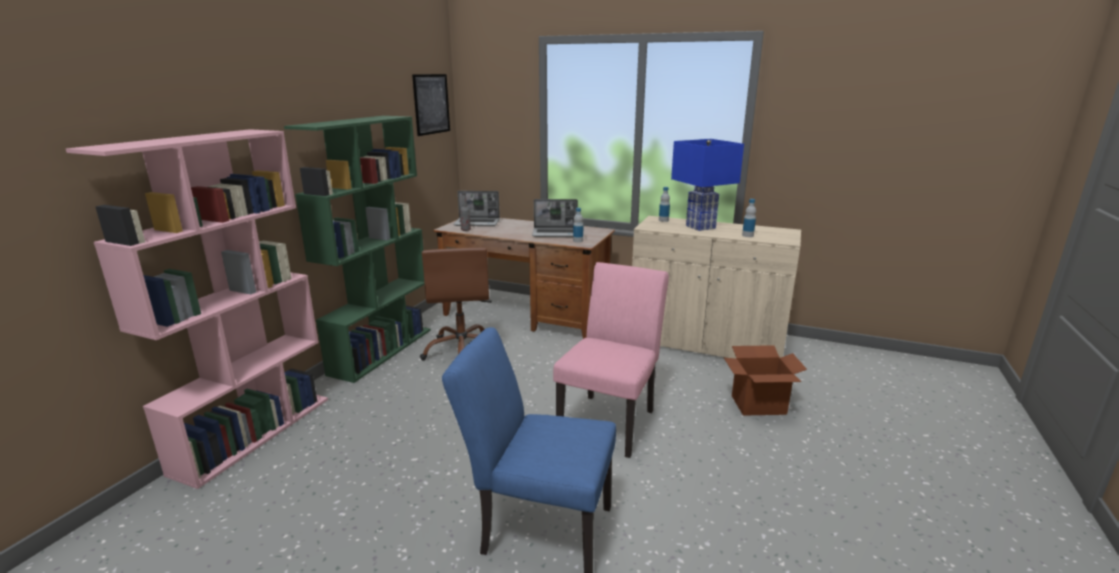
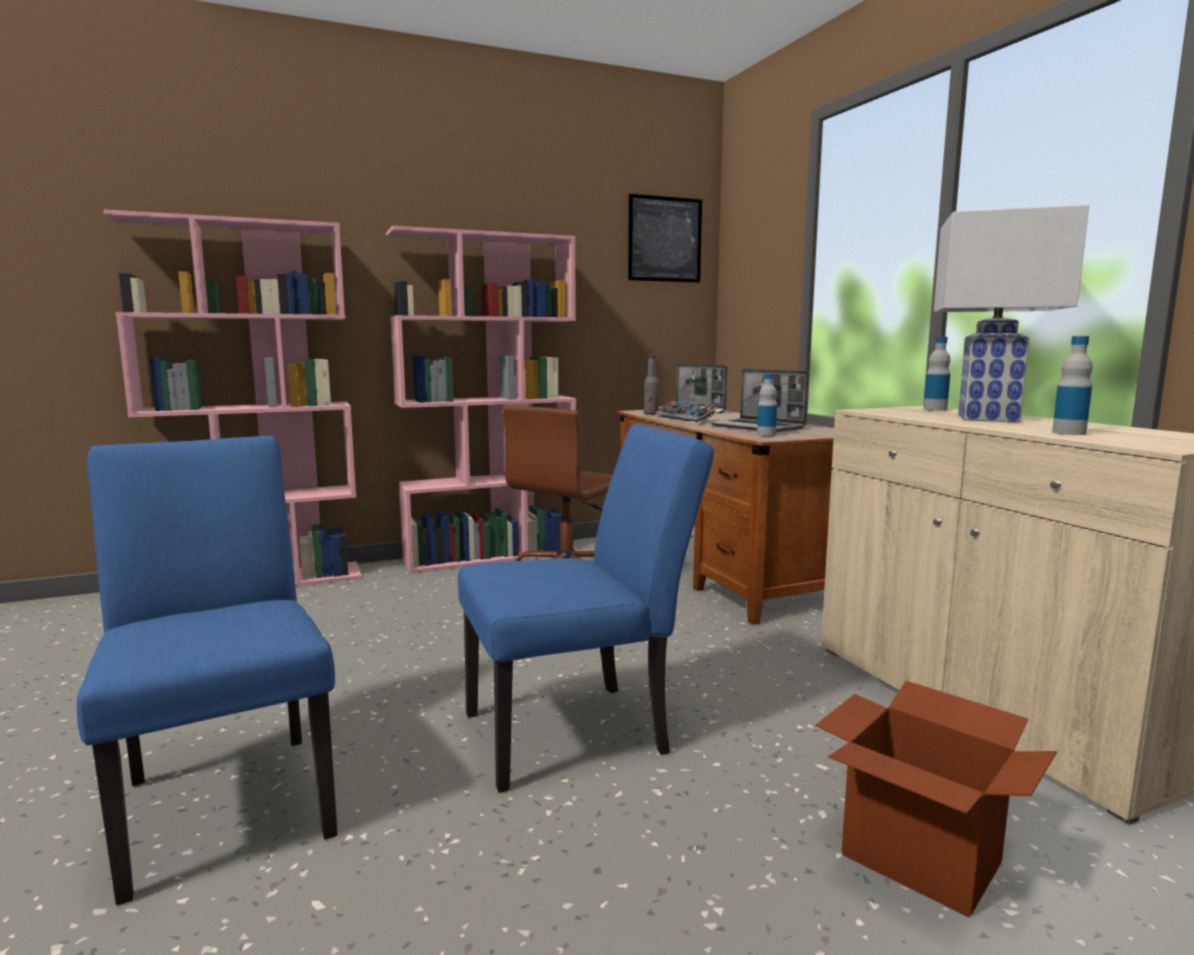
camera: 45 degrees right, 10 degrees down
(382, 350) = (491, 556): green bookcase -> pink bookcase
(504, 233) = (689, 420): none -> keyboard
(610, 420) = (580, 730): pink chair -> blue chair
(701, 227) = (989, 419): blue table lamp -> white table lamp

